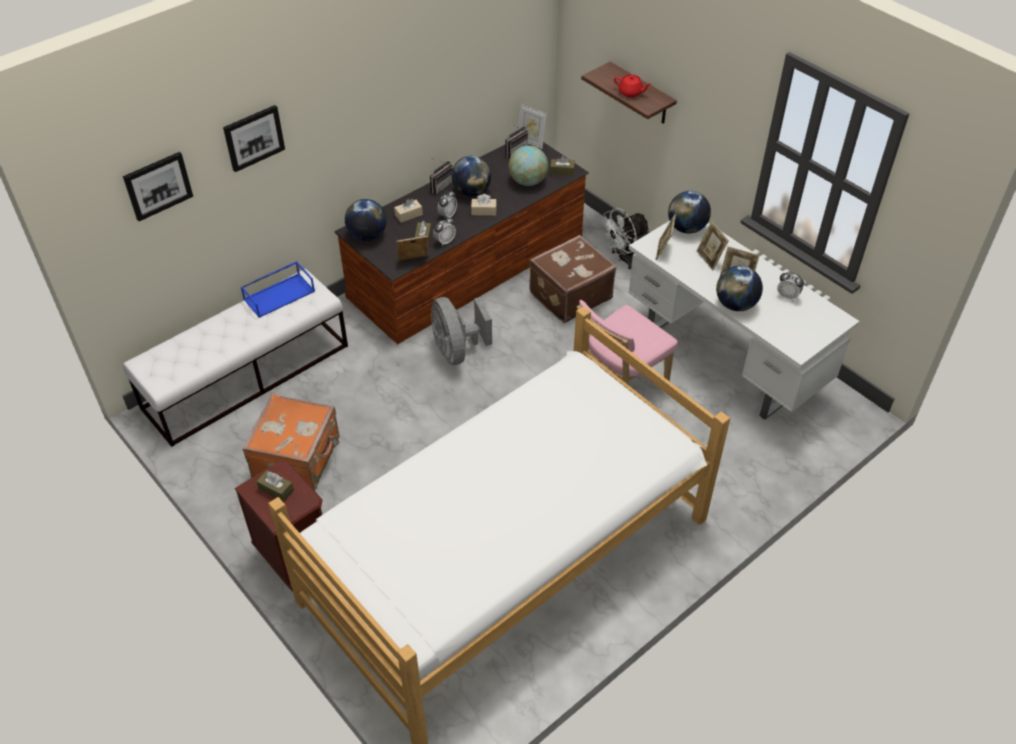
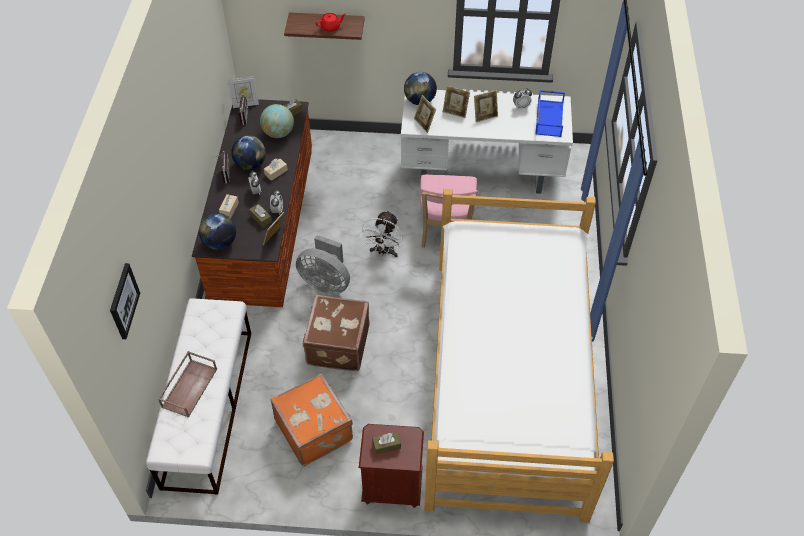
camera: 45 degrees left, 5 degrees up
(217, 332) = (189, 387): none -> brown tray
(253, 137) = (147, 217): picture -> none
(279, 294) = (198, 329): blue tray -> blue tray (548, 118)
(569, 295) = (350, 196): brown suitcase -> brown suitcase (336, 345)
(623, 259) = (354, 149): white fan -> white fan (384, 251)
(735, 305) = (501, 130): globe -> none

